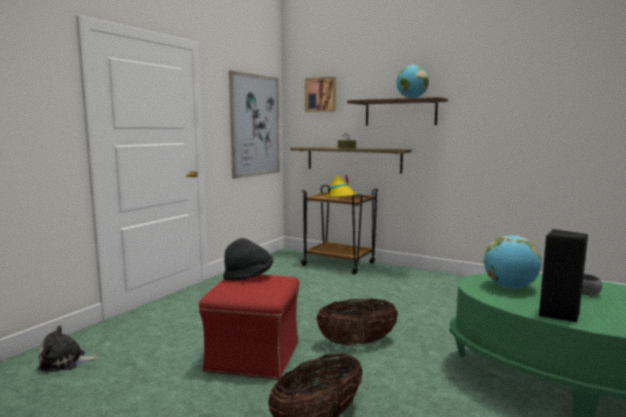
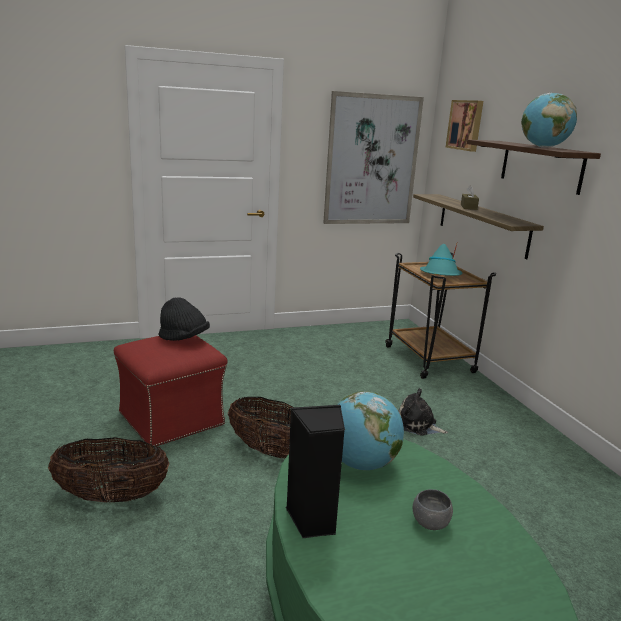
camera: 40 degrees right, 10 degrees up
(65, 362) = (68, 362): plush toy -> plush toy (418, 425)
(341, 198) = (440, 275): yellow hat -> turquoise hat

